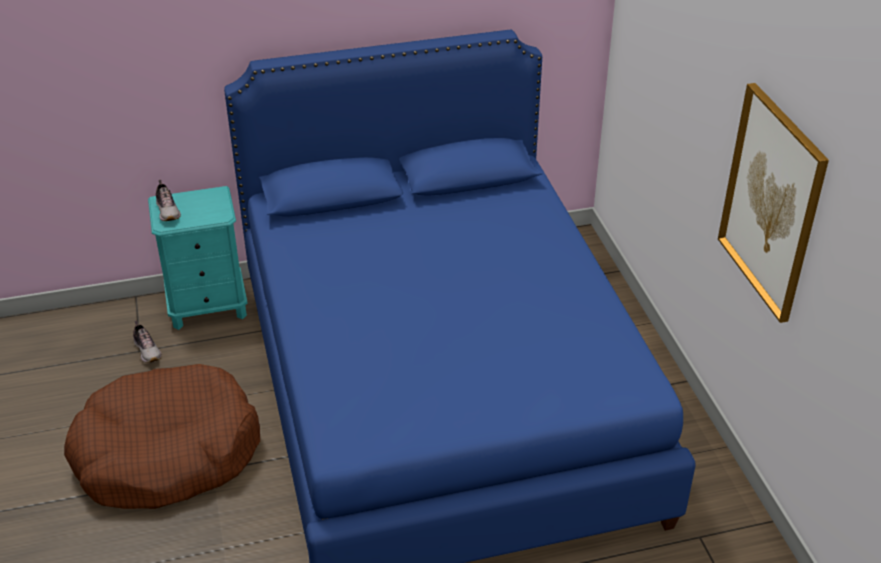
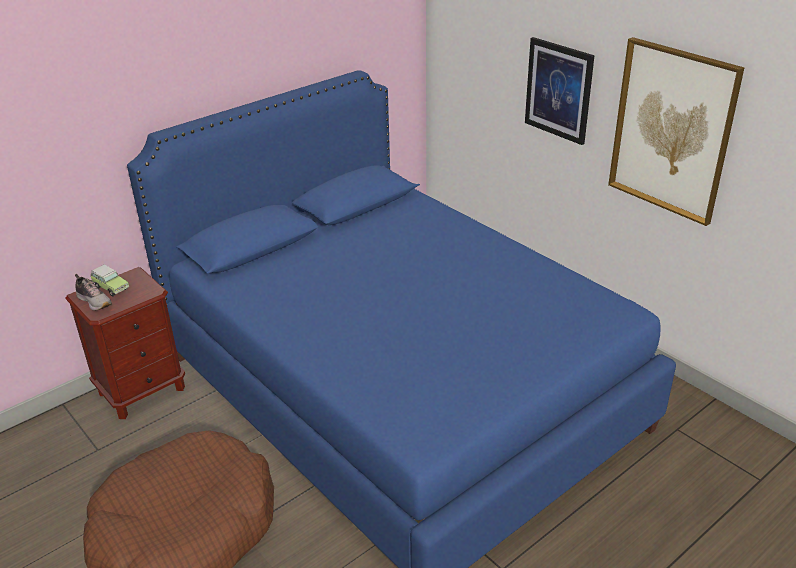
camera: 25 degrees left, 5 degrees down
(147, 350) = (105, 447): shoe -> none
(189, 201) = (110, 287): none -> toy car
(208, 307) = (142, 391): turquoise nightstand -> brown nightstand
(698, 113) = (558, 90): none -> picture

